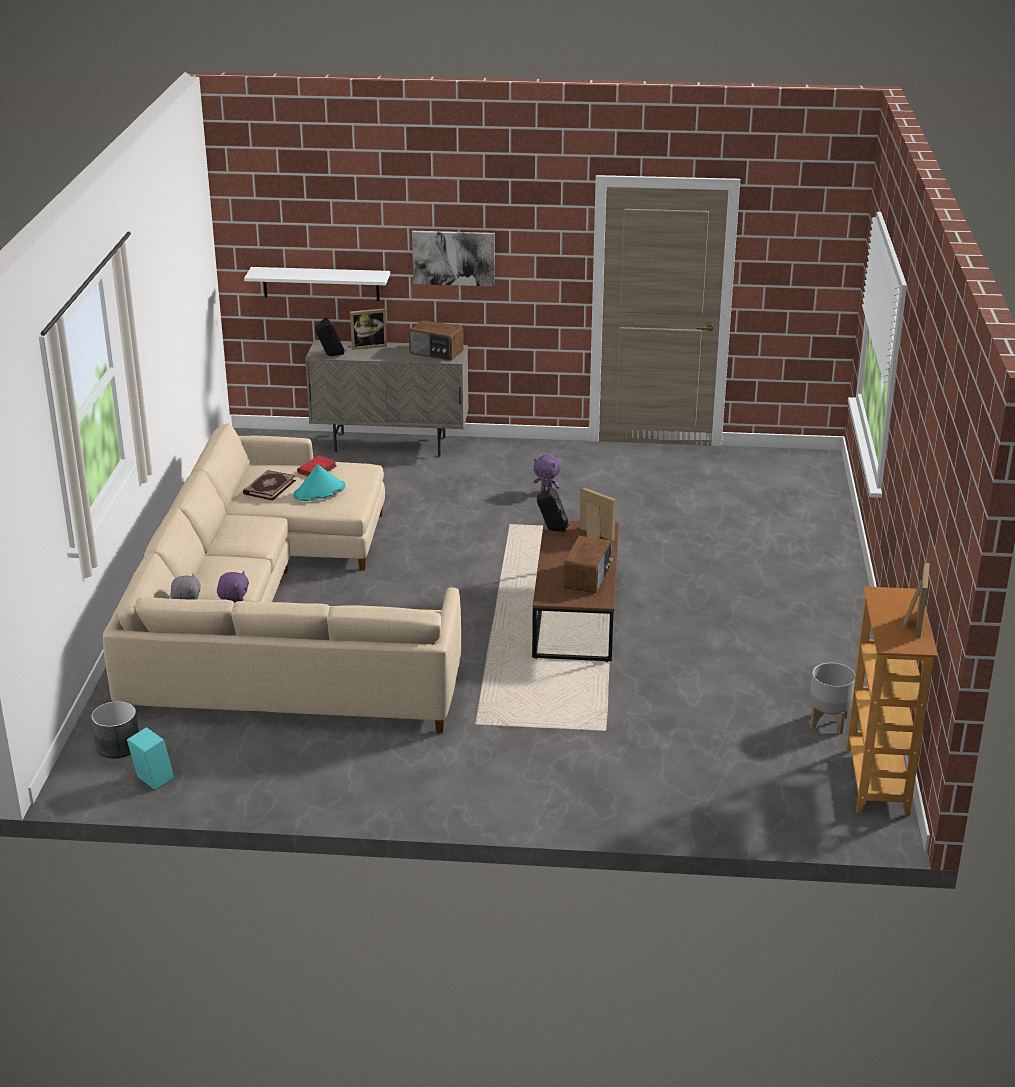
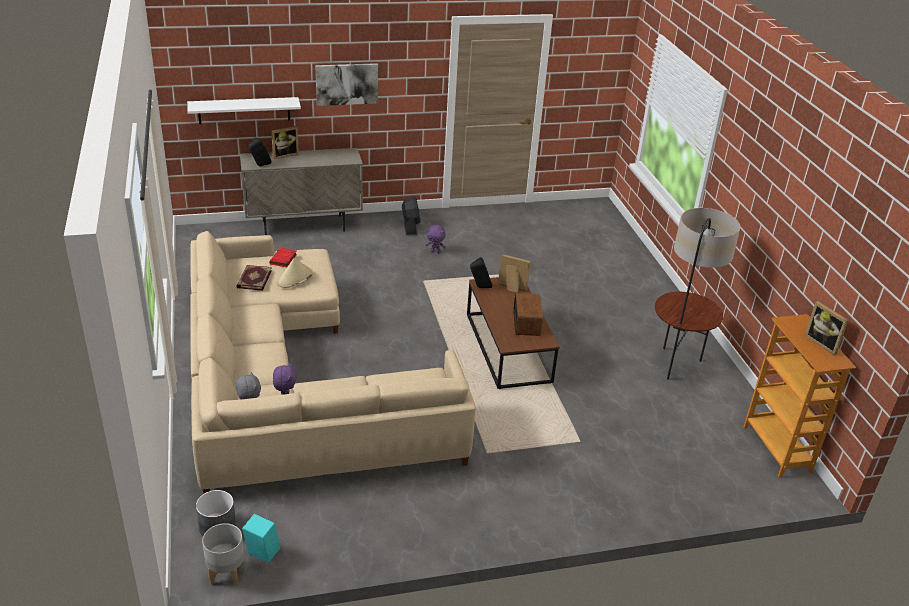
camera: 20 degrees left, 5 degrees up
(319, 491) = (295, 278): turquoise hat -> beige hat
(436, 352) = (338, 156): radio -> none
(531, 459) = (410, 226): none -> black fan
(799, 665) = (675, 365): none -> floor lamp
(828, 723) = (720, 408): grey planter -> grey planter (226, 574)
(912, 623) = (823, 343): picture frame -> picture frame turned 150 degrees clockwise

